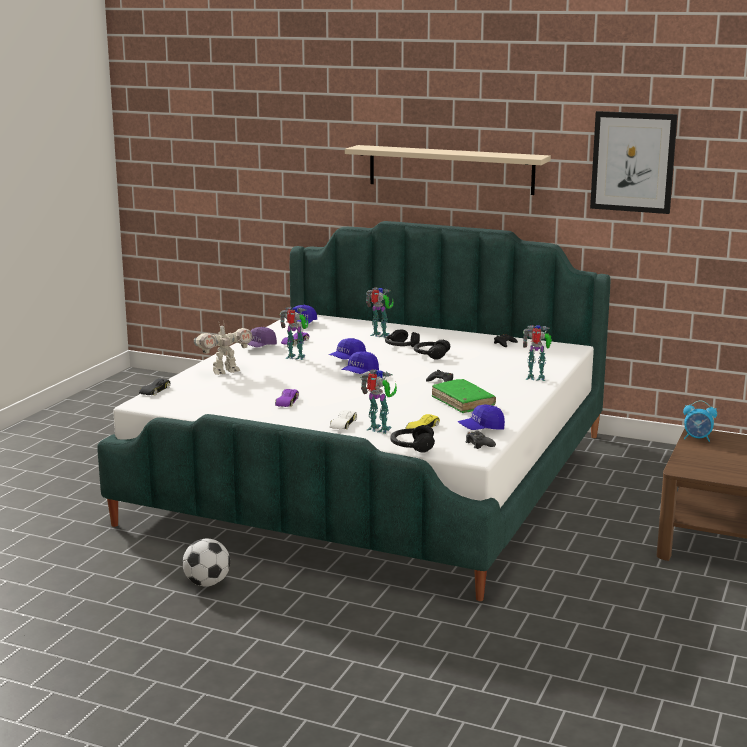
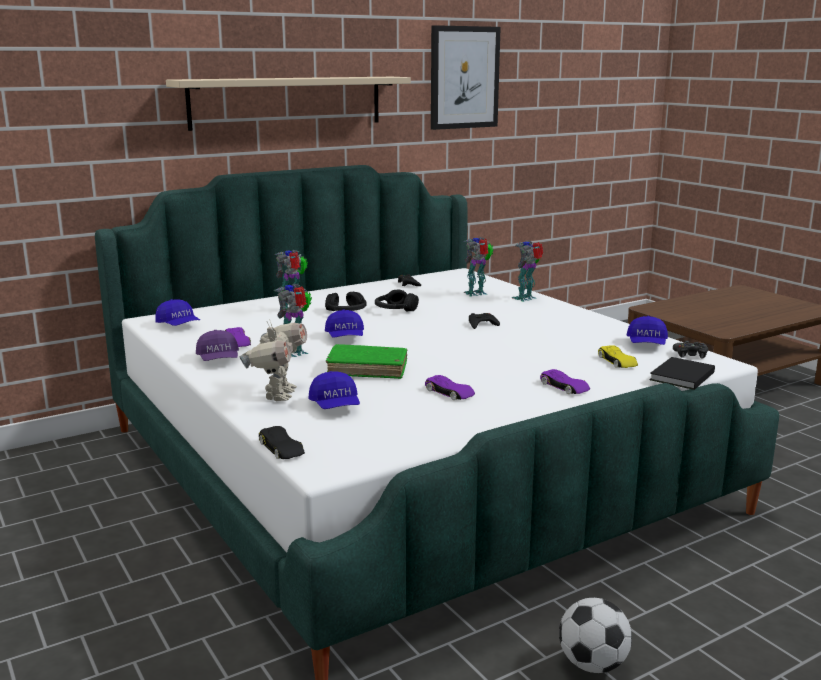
camera: 55 degrees left, 0 degrees up
(343, 424) = (564, 387): white toy car -> purple toy car
(360, 373) = (403, 343): blue cap -> blue cap (335, 406)
(379, 430) = (603, 378): toy robot -> toy robot (477, 294)
(412, 446) = (680, 376): black headphones -> black book
(463, 402) = (559, 332): green book -> green book (367, 370)
(697, 439) = (658, 311): alarm clock -> none

